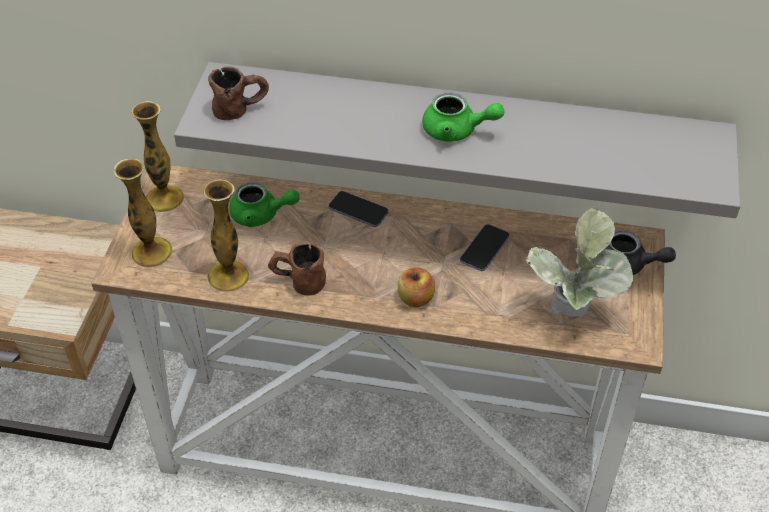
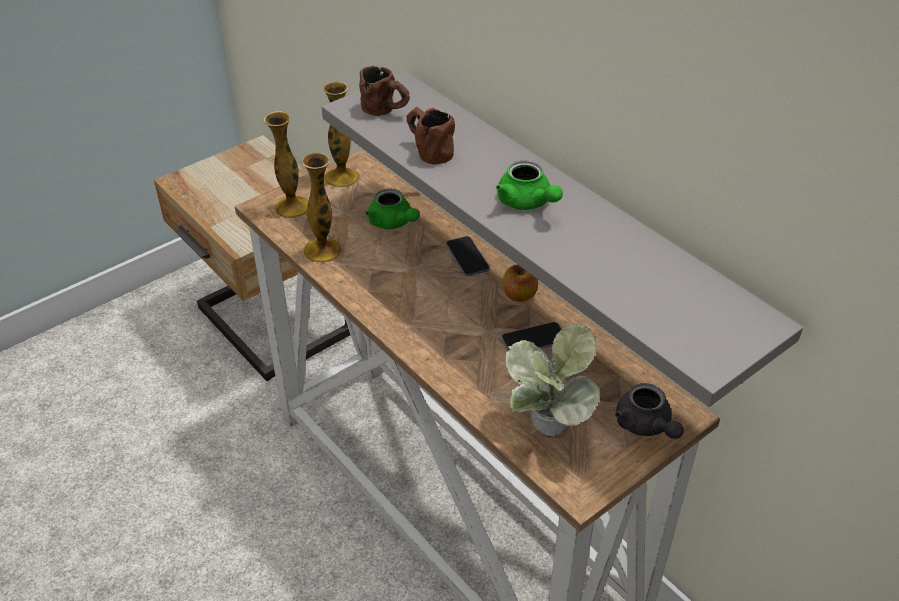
camera: 40 degrees right, 5 degrees down
(298, 283) = (363, 282): brown mug -> brown mug (428, 151)
(415, 298) = (435, 343): apple -> apple (519, 295)

